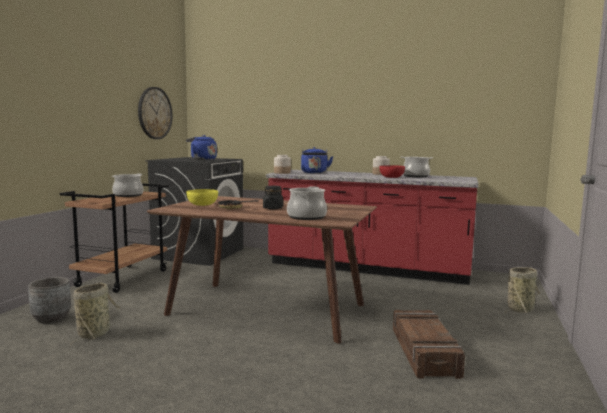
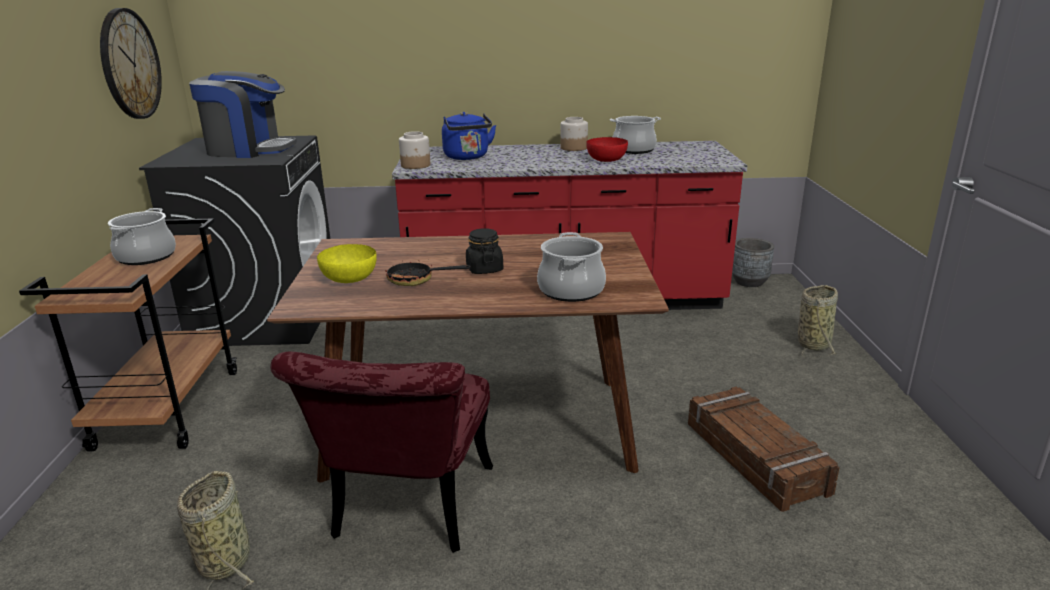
camera: 20 degrees left, 15 degrees up
(51, 318) = (106, 546): grey planter -> grey planter (749, 282)
(195, 335) = (408, 513): none -> red chair
(202, 159) = (249, 150): blue kettle -> coffee machine

